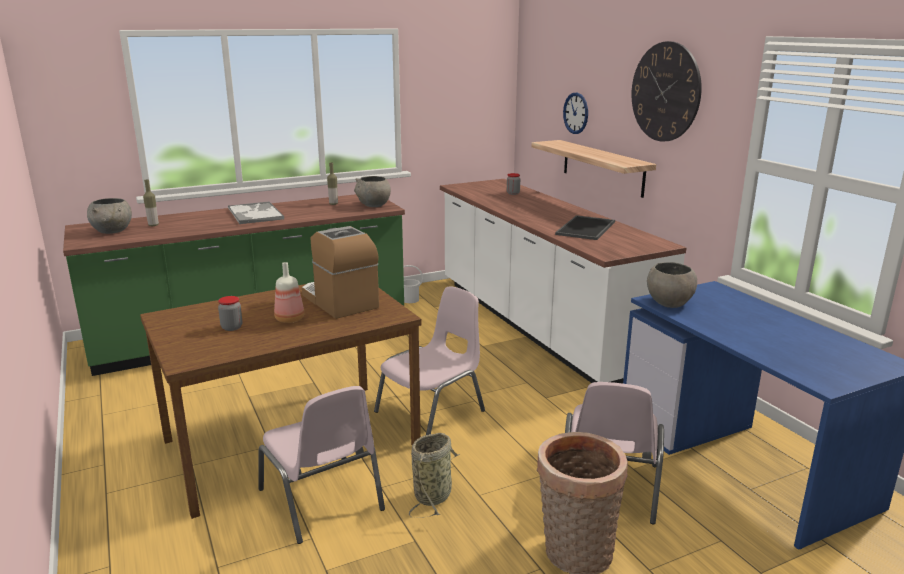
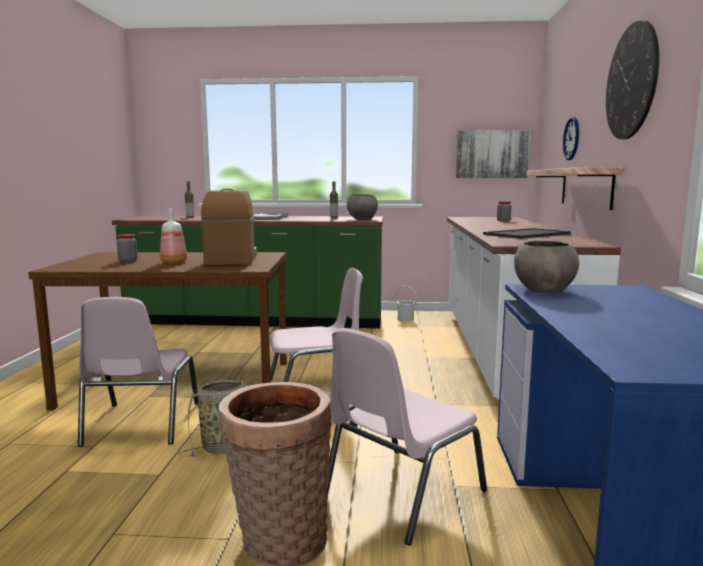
camera: 30 degrees right, 10 degrees down
(113, 231) = (160, 217): grey bowl -> none
(474, 112) = (492, 154): none -> picture

